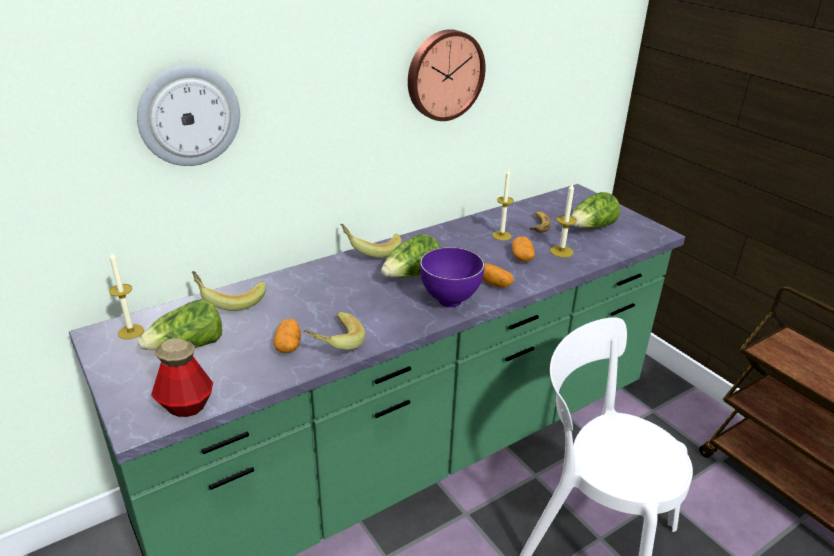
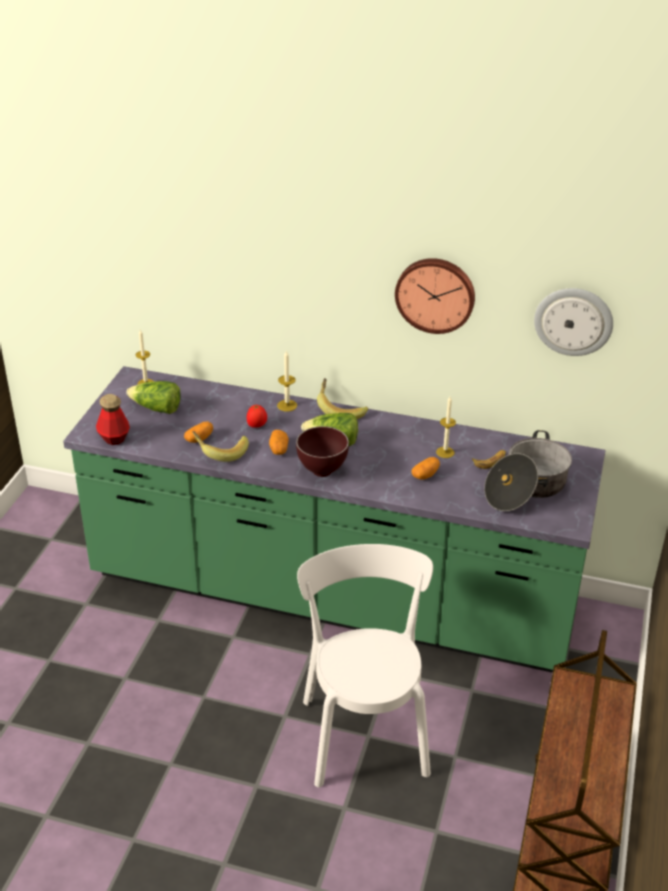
camera: 50 degrees right, 5 degrees up
(189, 116) = (217, 261): wall clock -> wall clock (573, 321)
(230, 300) = (213, 394): banana -> none
(324, 301) = (257, 426): none -> tomato
(449, 301) = (323, 471): purple bowl -> brown bowl
(494, 283) = (370, 479): potato -> potato (278, 449)
(561, 251) = (462, 489): candle -> candle (287, 405)
(591, 228) = (526, 488): lettuce -> cooking pot

